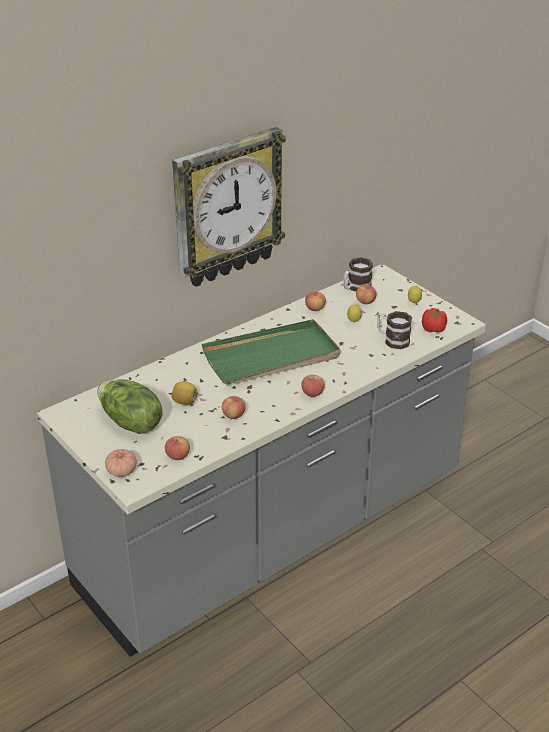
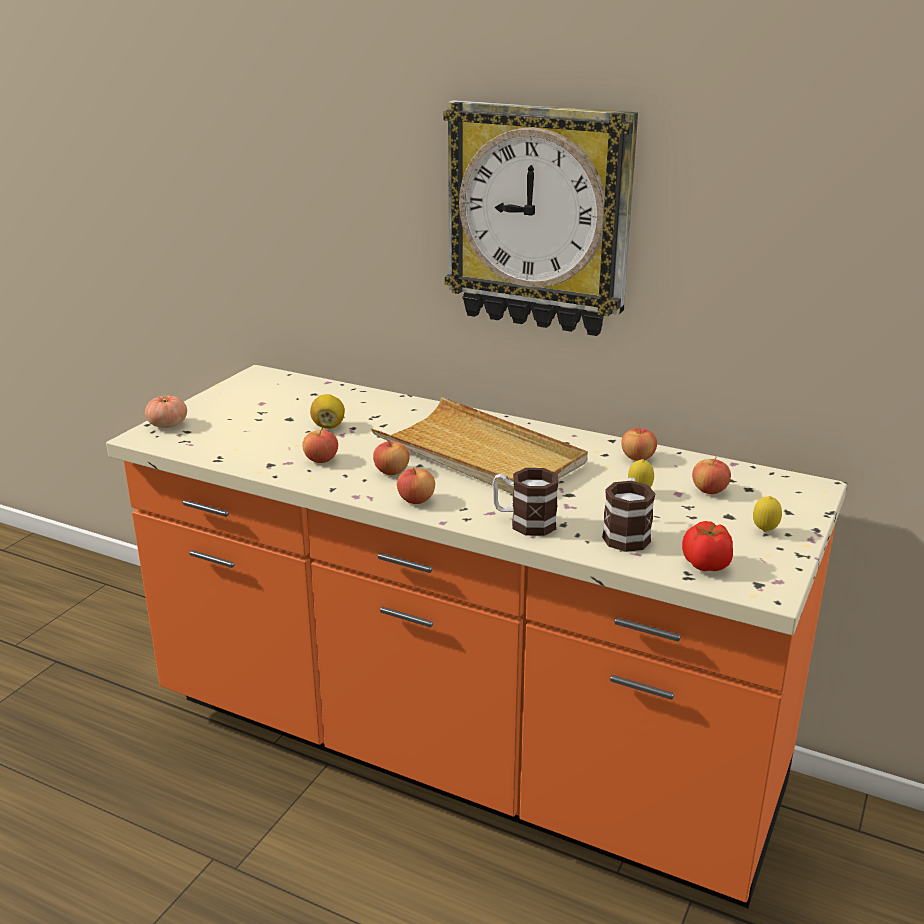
camera: 65 degrees right, 10 degrees down
(130, 423) = (264, 408): lettuce -> none
(178, 456) = (213, 447): apple -> apple (391, 471)
(272, 357) = (480, 455): green tray -> beige tray
(274, 534) = (462, 752): grey counter -> orange counter
(355, 288) = (738, 475): mug -> mug (524, 522)

